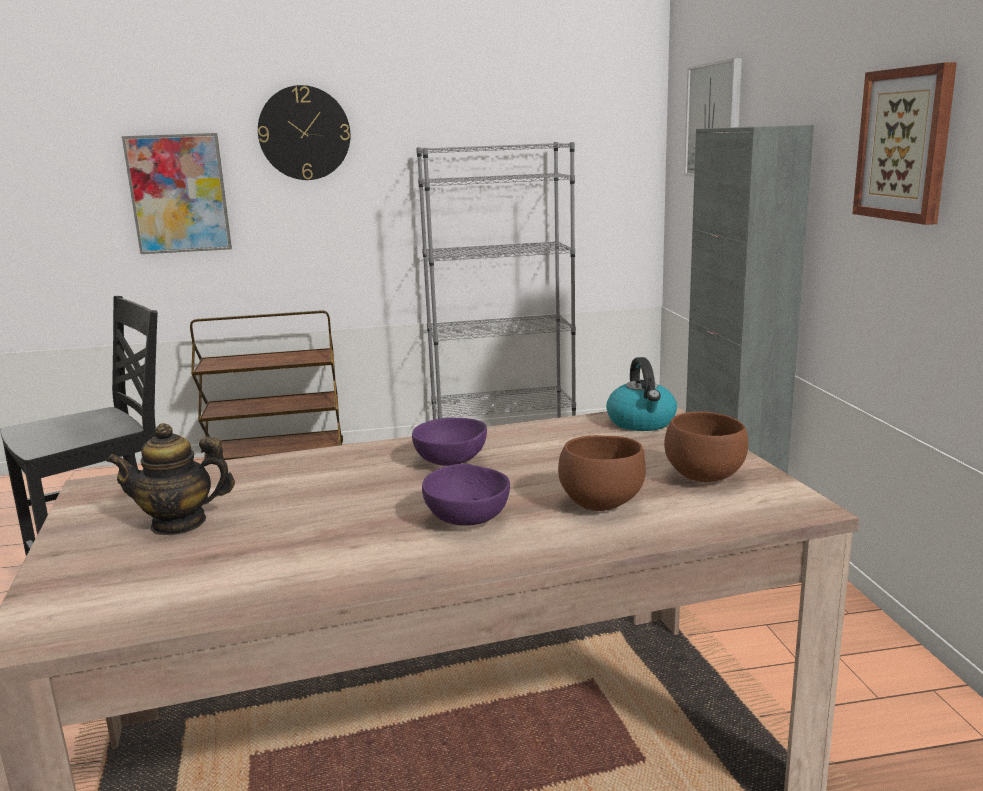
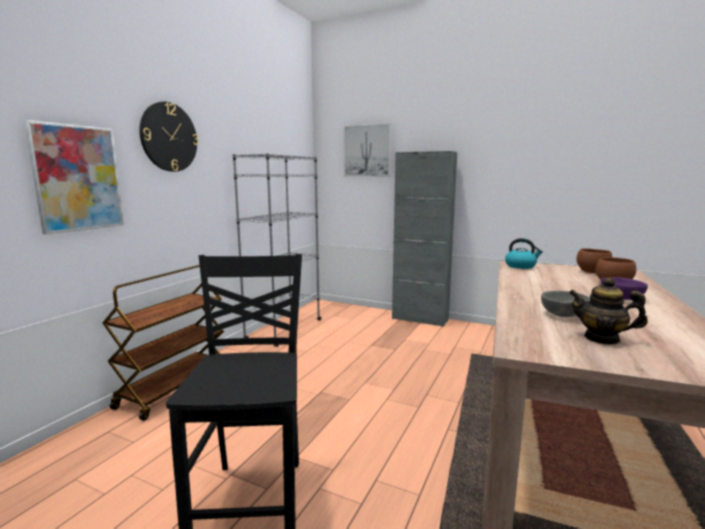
camera: 55 degrees left, 5 degrees down
(179, 523) = (602, 338): teapot -> teapot turned 90 degrees clockwise
(284, 491) = (563, 316): none -> grey bowl
(452, 462) = (546, 290): purple bowl -> none
(905, 144) = (515, 158): picture -> none

